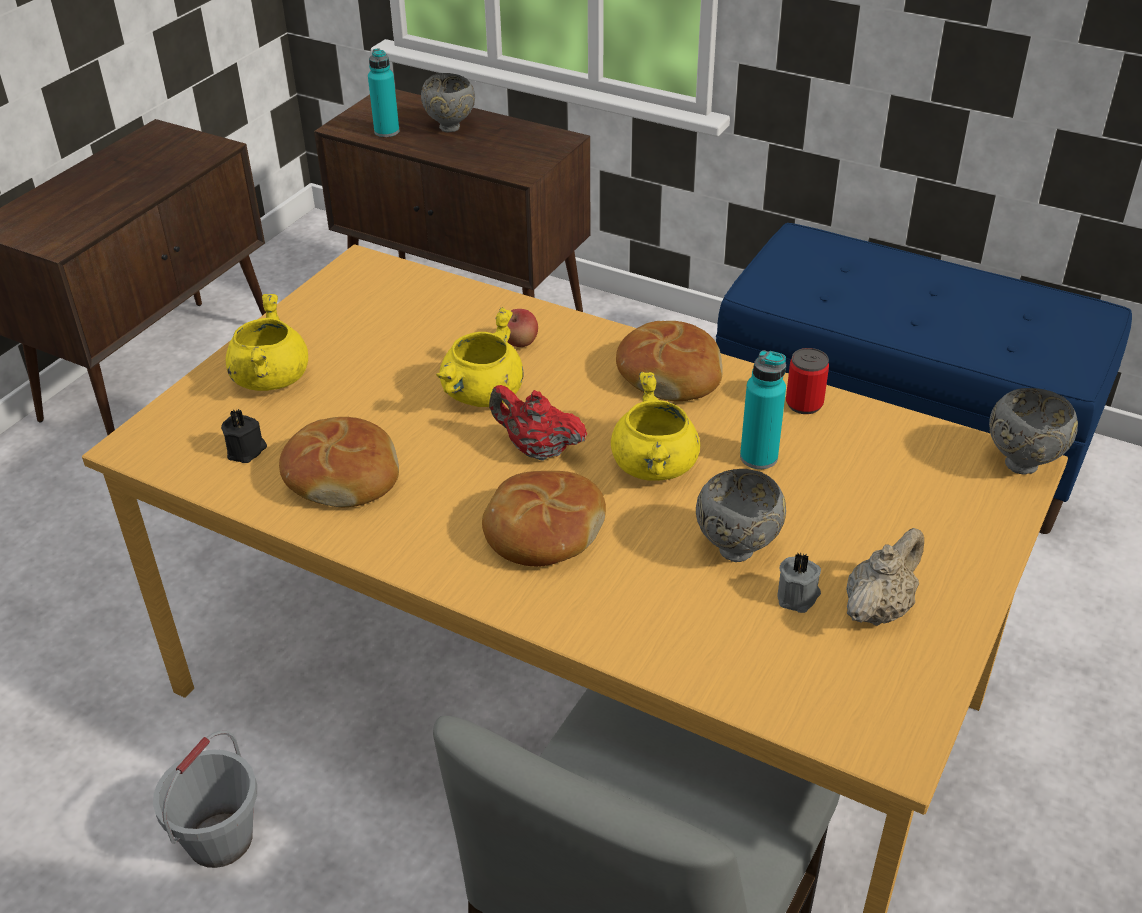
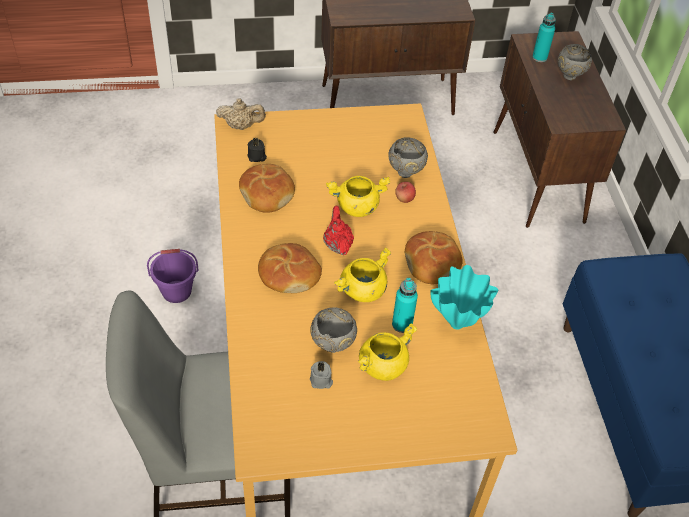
camera: 50 degrees right, 10 degrees up
(220, 840) = (176, 291): grey bucket -> purple bucket
(270, 378) = (305, 135): yellow cooking pot -> yellow cooking pot (382, 364)
(804, 404) = (458, 323): can -> turquoise vase
(878, 608) = (337, 413): beige teapot -> beige teapot (241, 126)
(1023, 463) = (492, 432): grey bowl -> grey bowl (406, 173)

